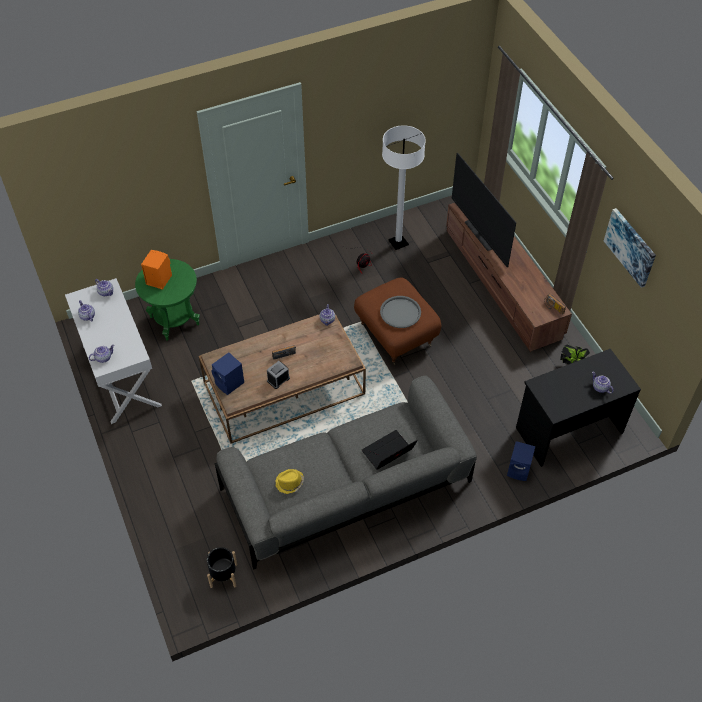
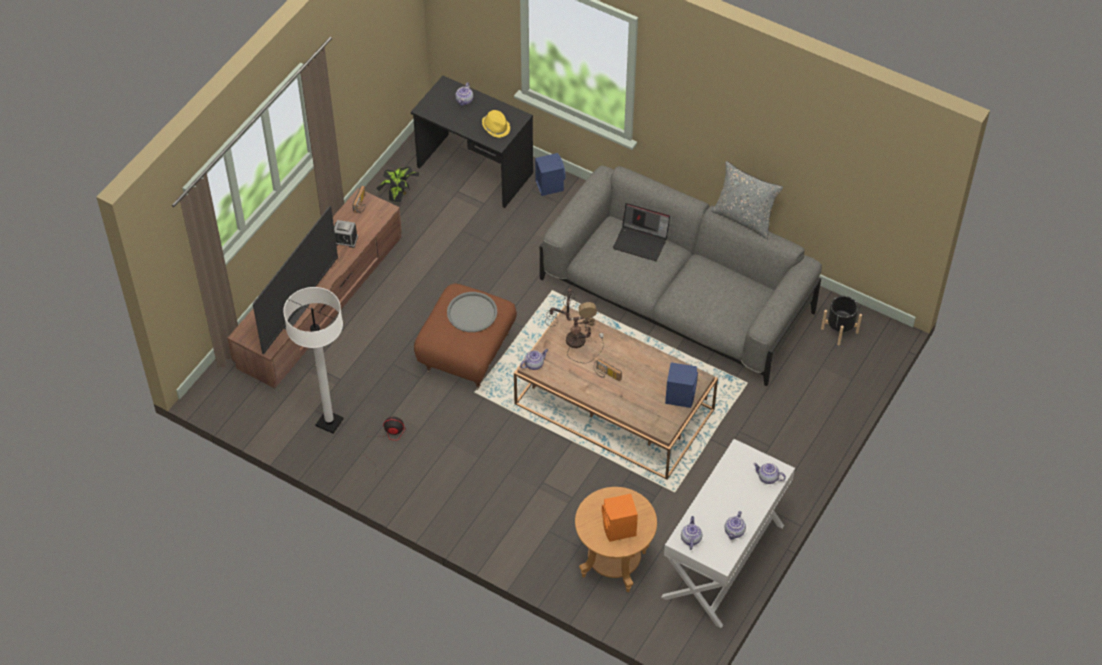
camera: 125 degrees left, 0 degrees up
(174, 320) = (613, 564): green side table -> brown side table
(278, 379) = (640, 360): alarm clock -> alarm clock (345, 240)
(289, 483) = (735, 293): yellow hat -> yellow hat (496, 127)
(328, 353) = (574, 340): none -> table lamp
(334, 505) = (744, 218): none -> grey pillow
(631, 247) = (350, 57): picture -> none

